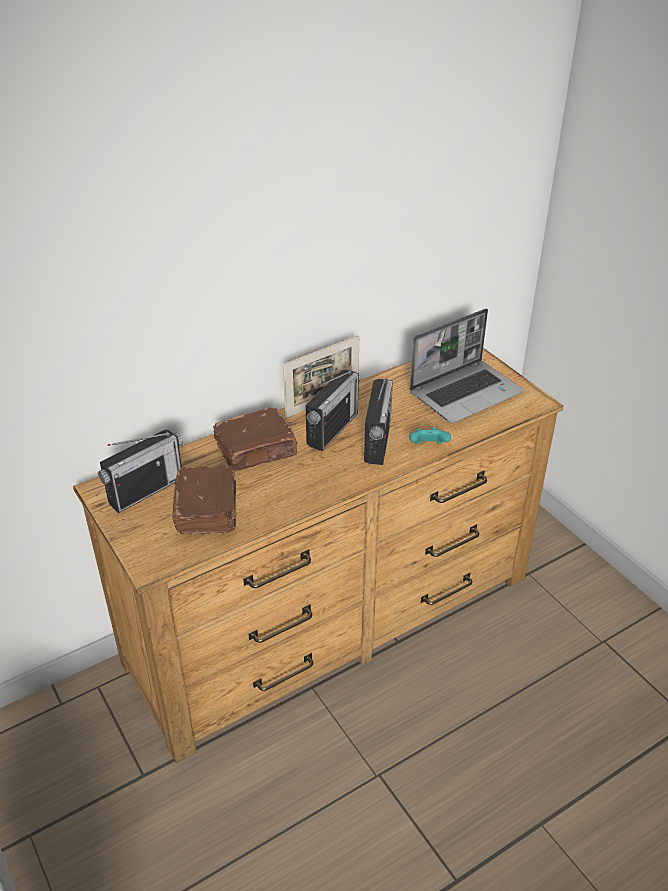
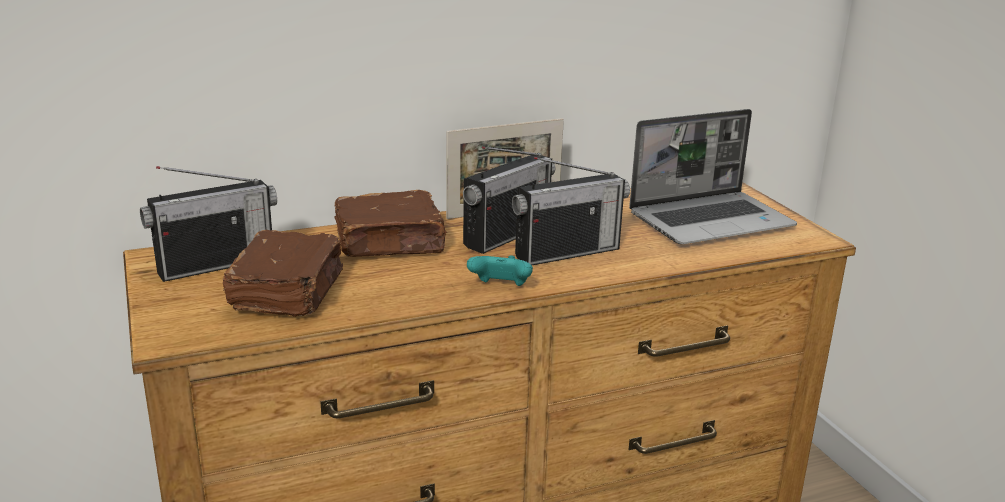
camera: 10 degrees right, 15 degrees down
(377, 441) = (567, 252): radio -> radio turned 45 degrees clockwise
(428, 446) = (640, 265): turquoise game controller -> turquoise game controller (500, 288)

